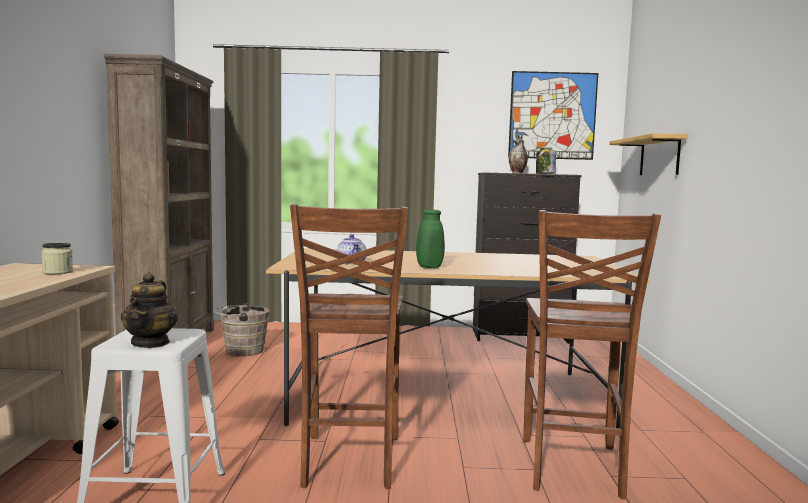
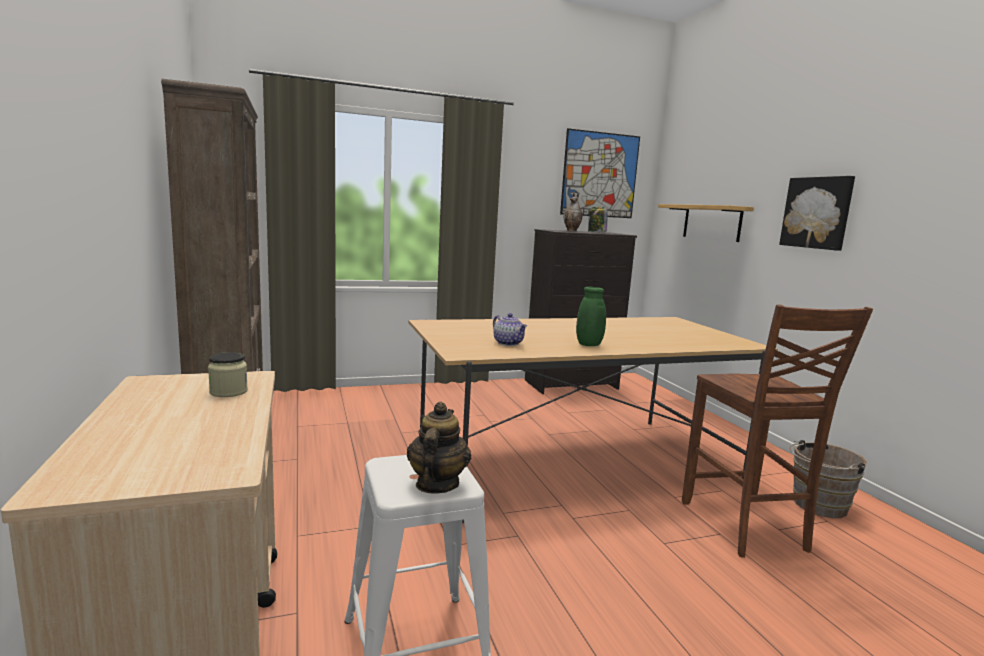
camera: 20 degrees left, 5 degrees up
(151, 343) = (436, 484): teapot -> teapot turned 150 degrees counterclockwise
(241, 351) = (323, 430): brown bucket -> brown bucket (816, 506)
(348, 462) = (563, 558): brown chair -> none
(733, 132) = (817, 213): none -> picture

